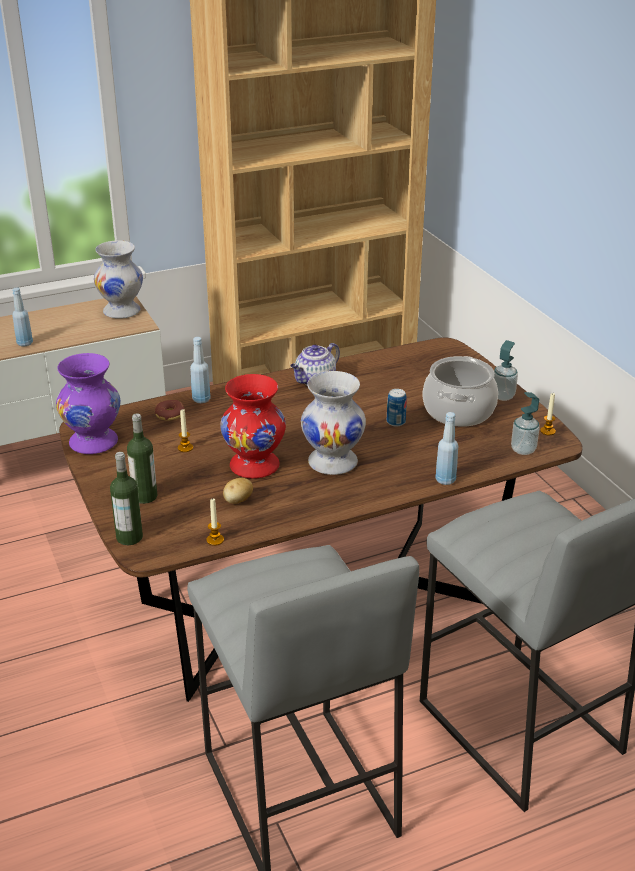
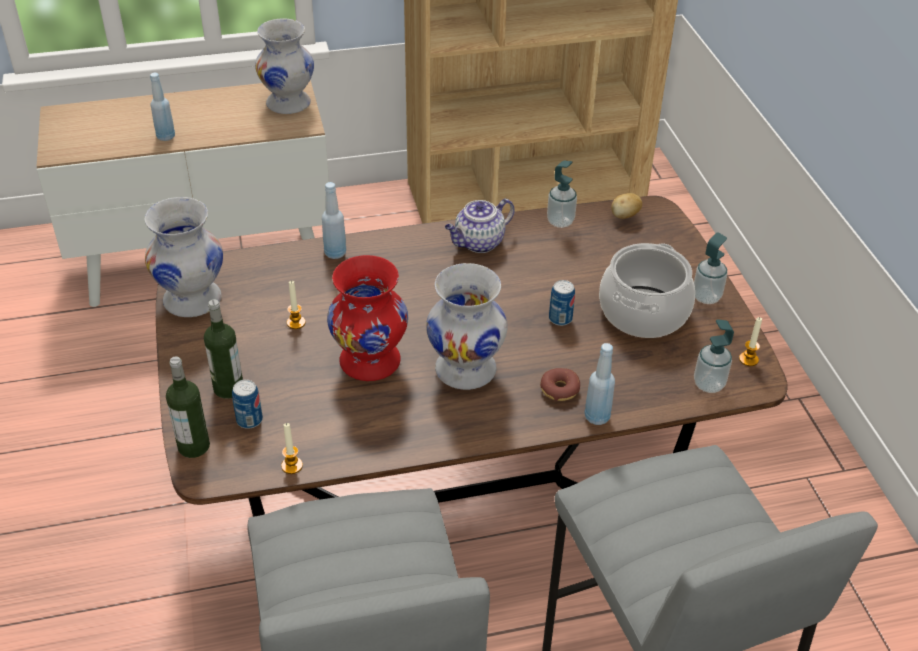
camera: 10 degrees right, 10 degrees up
(94, 442) = (193, 300): purple vase -> white vase
(169, 515) = (249, 420): none -> can
(170, 415) = (292, 271): donut -> donut (559, 389)
(238, 501) = (335, 411): potato -> potato (624, 216)
(374, 361) = (560, 221): none -> soap dispenser

